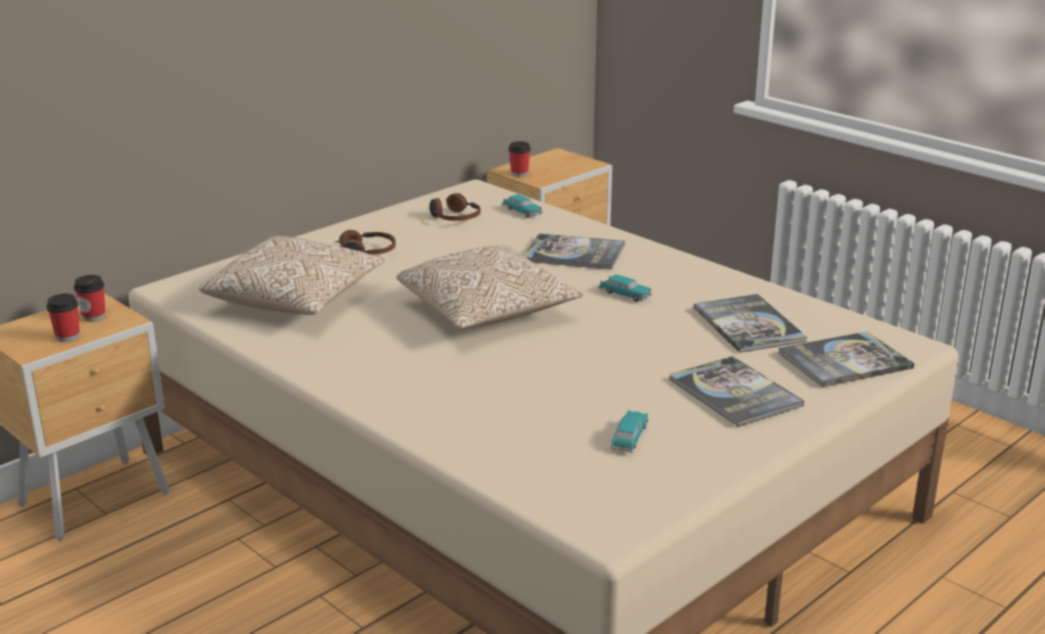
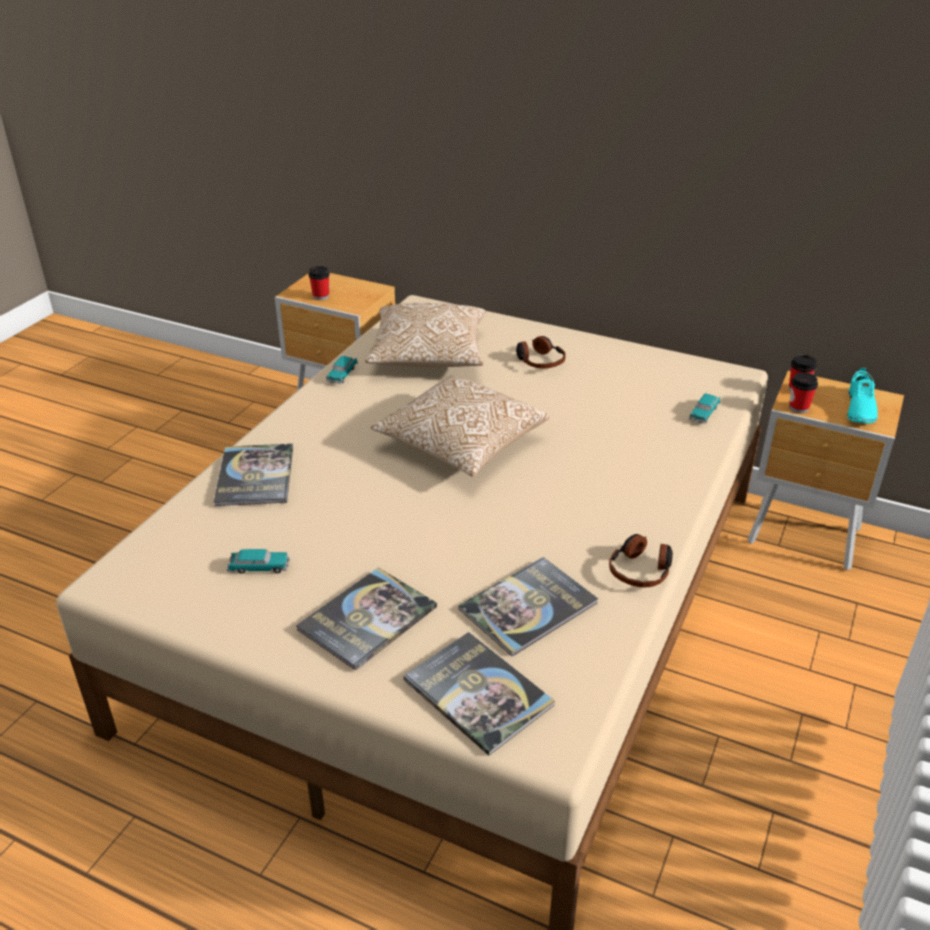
camera: 70 degrees right, 10 degrees up
(94, 316) = (354, 295): cup -> cup (798, 408)
(454, 217) = (653, 381): headphones -> headphones (641, 569)
(565, 164) = (859, 409): none -> turquoise shoe
(574, 253) = (624, 463): book -> book (255, 476)
(625, 294) = (550, 512): toy car -> toy car (342, 374)

